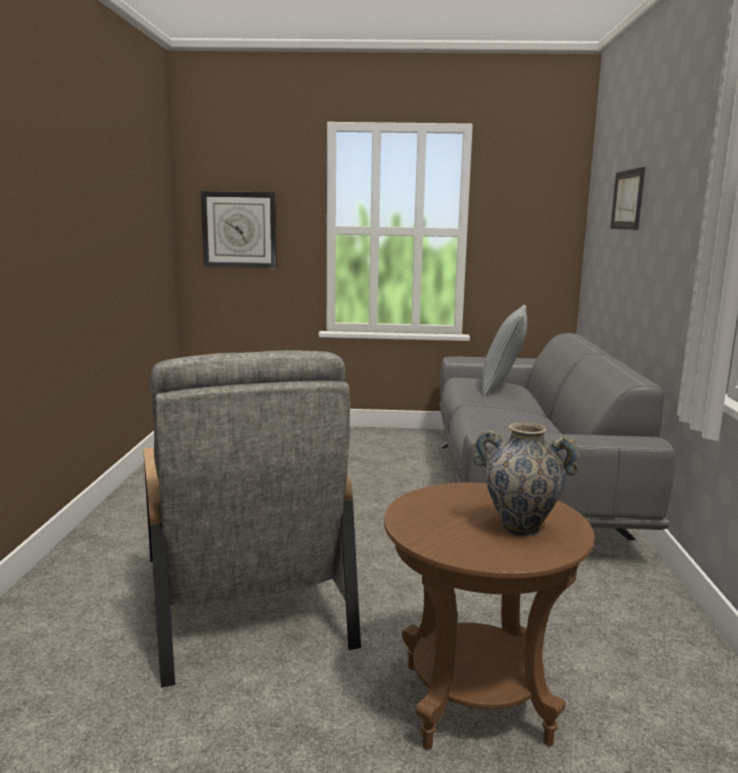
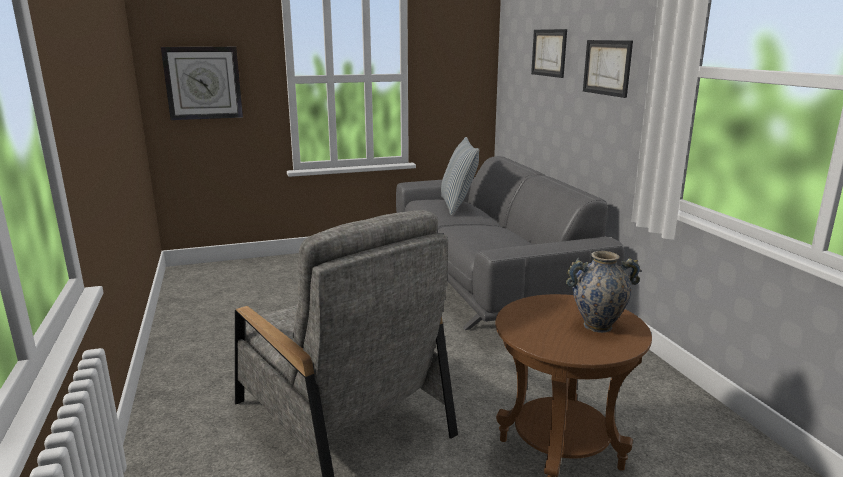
camera: 20 degrees left, 5 degrees up
(677, 211) = (607, 67): none -> picture

